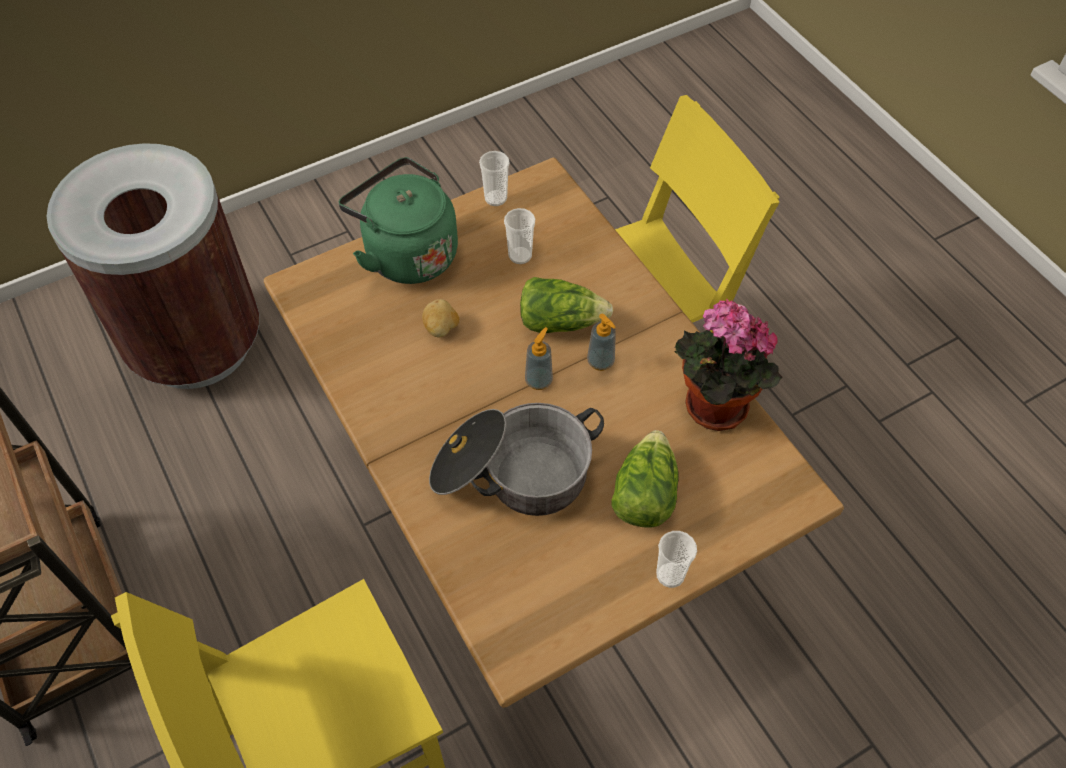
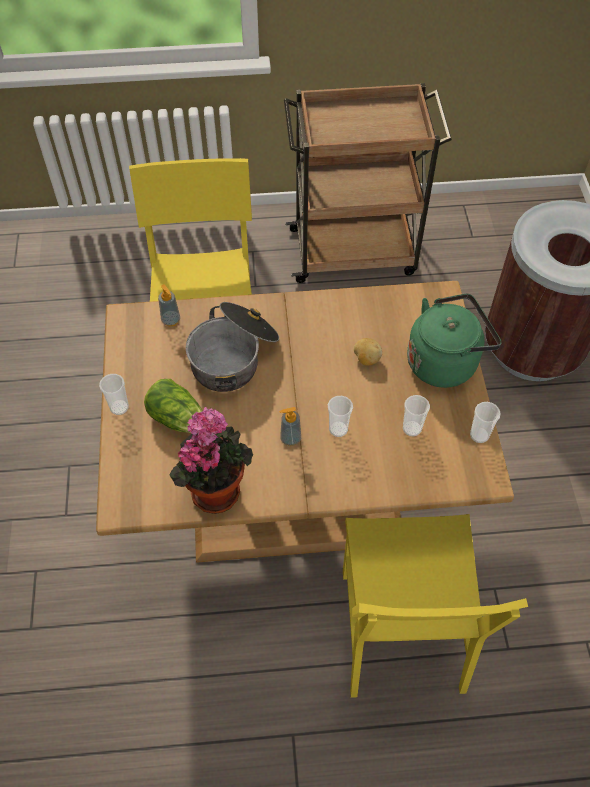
camera: 115 degrees right, 0 degrees up
(538, 380) = (295, 396): soap dispenser -> soap dispenser (171, 320)
(560, 321) = (338, 429): lettuce -> cup

